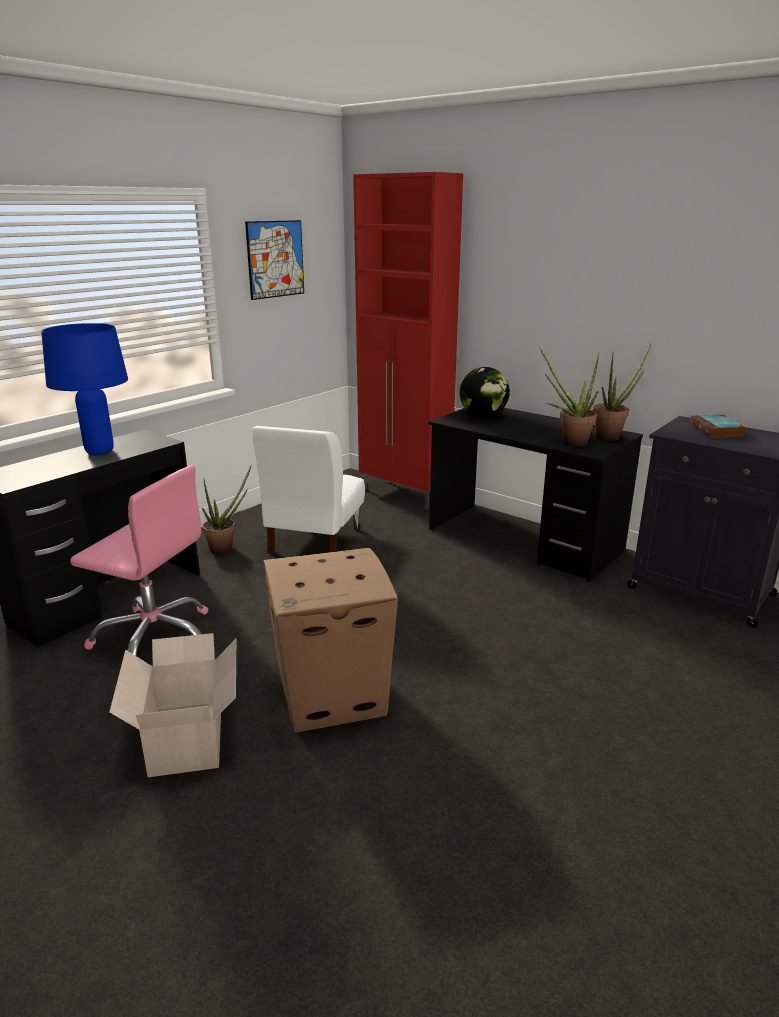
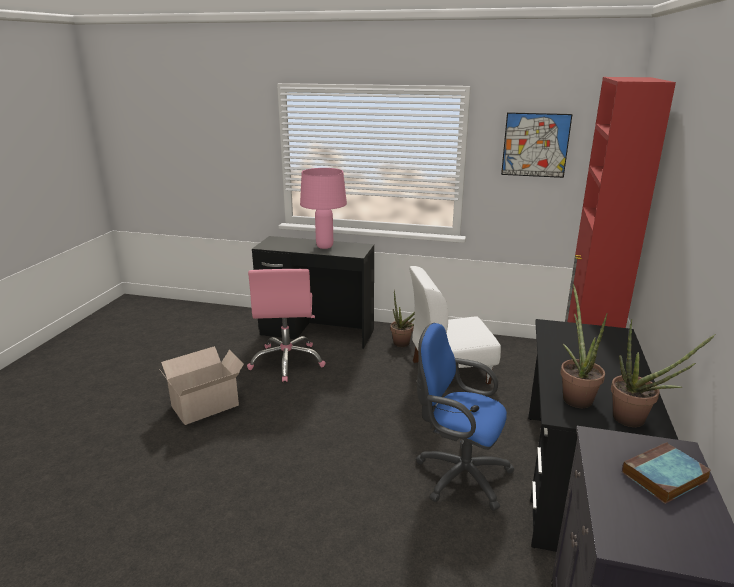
camera: 65 degrees right, 0 degrees up
(99, 452) = (324, 246): blue table lamp -> pink table lamp
(333, 695) = (264, 442): cardboard box -> none
(483, 416) = (590, 338): globe -> none
(483, 586) = (458, 474): none -> blue office chair

